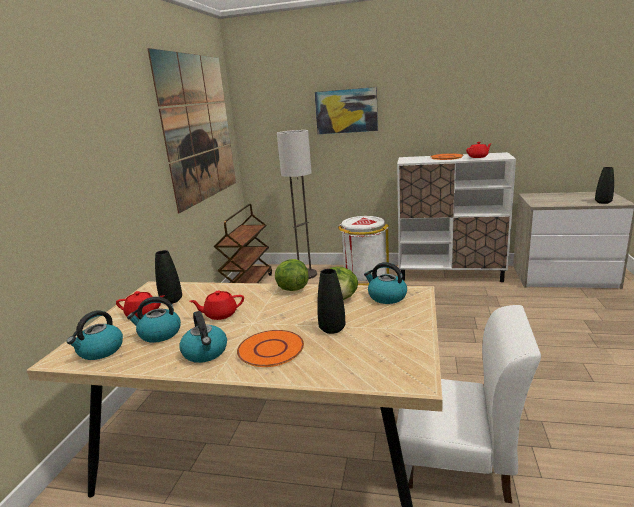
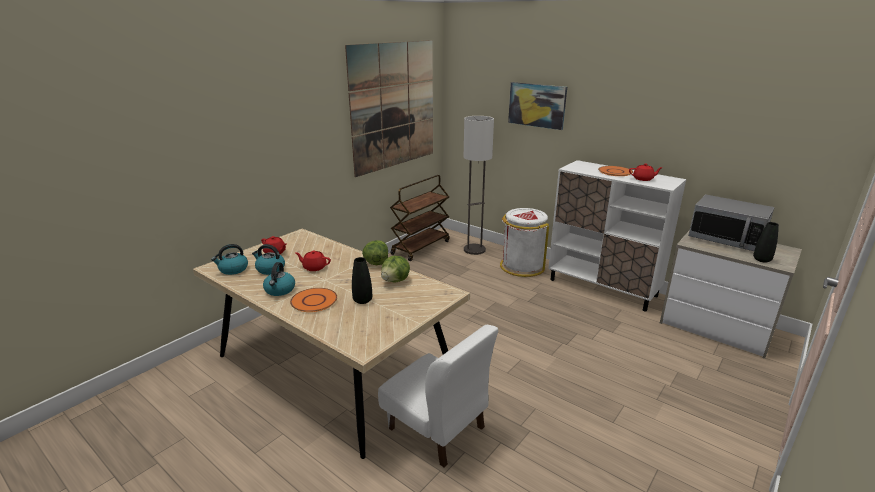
camera: 25 degrees right, 5 degrees up
(171, 300) = (299, 248): black vase -> none
(386, 297) = (426, 290): kettle -> none
(556, 196) = (726, 239): none -> microwave

